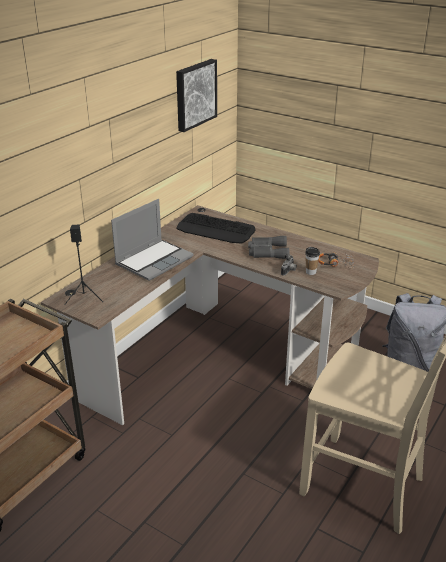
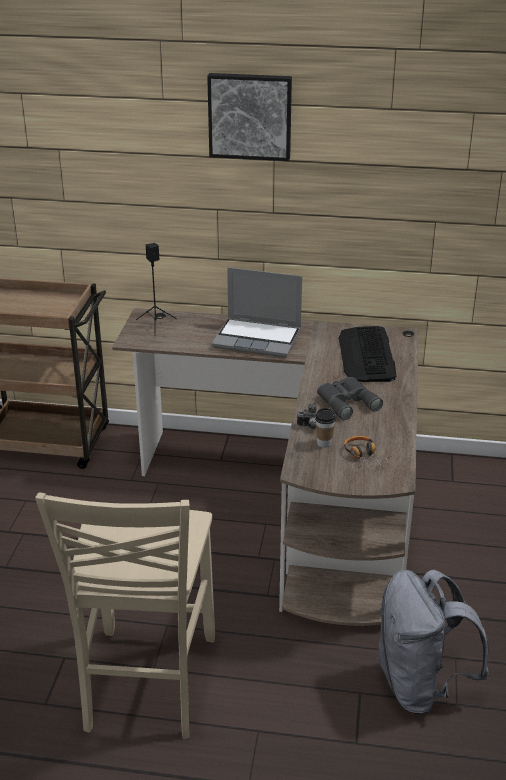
camera: 65 degrees right, 0 degrees up
(194, 94) = (443, 180): picture -> picture (250, 116)

